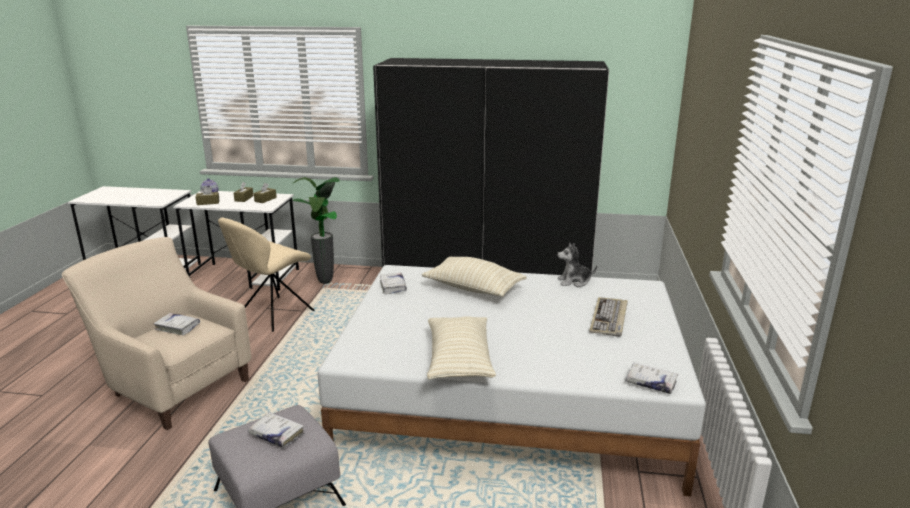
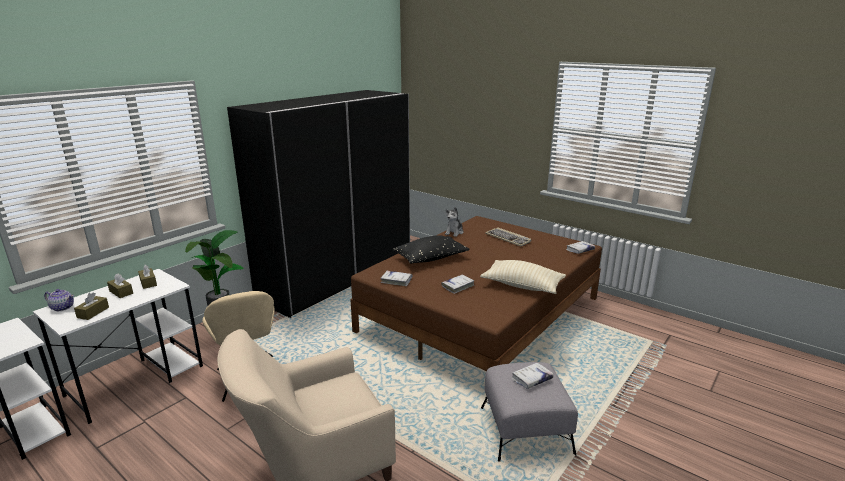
camera: 60 degrees left, 0 degrees up
(177, 327) = (330, 396): white book -> white book (458, 286)
(473, 288) = (431, 258): beige pillow -> black pillow
(510, 399) = (482, 314): white bed -> brown bed

